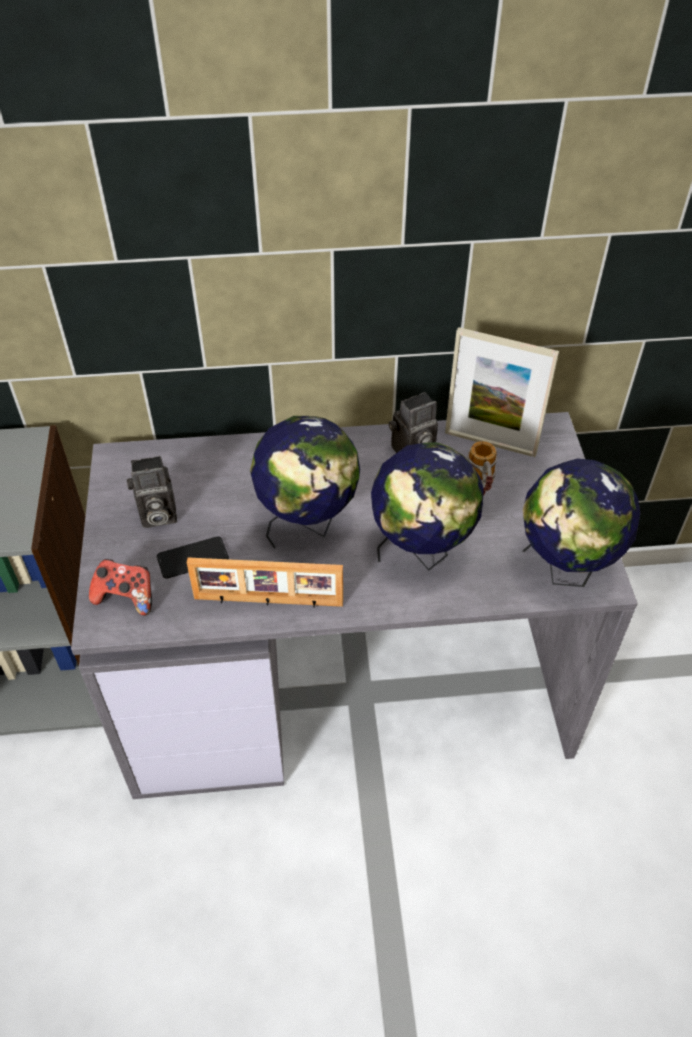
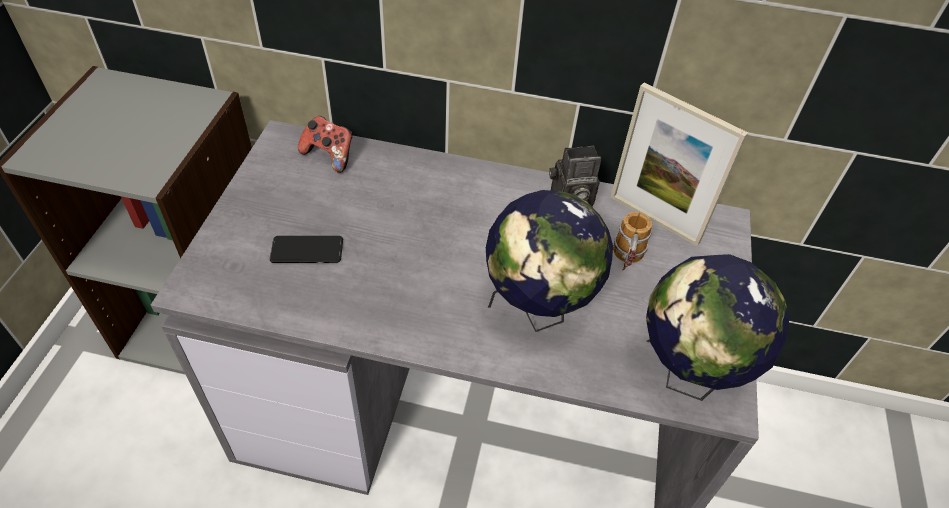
camera: 15 degrees right, 0 degrees up
(126, 597) = (226, 269): game controller -> game controller (329, 155)
(156, 515) = (293, 200): camera -> none
(268, 602) = (358, 315): picture frame -> none
(308, 524) = (433, 249): globe -> none

